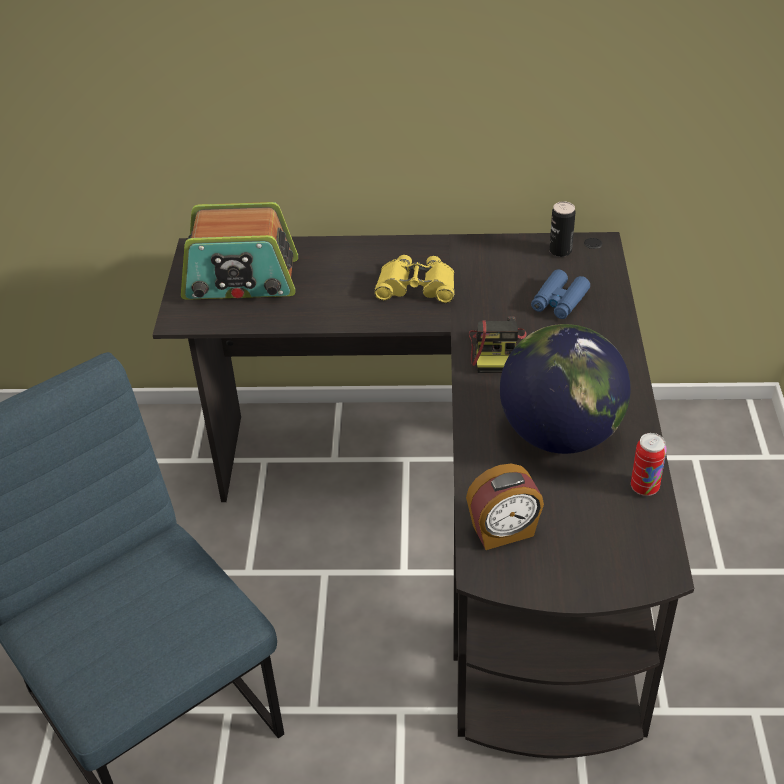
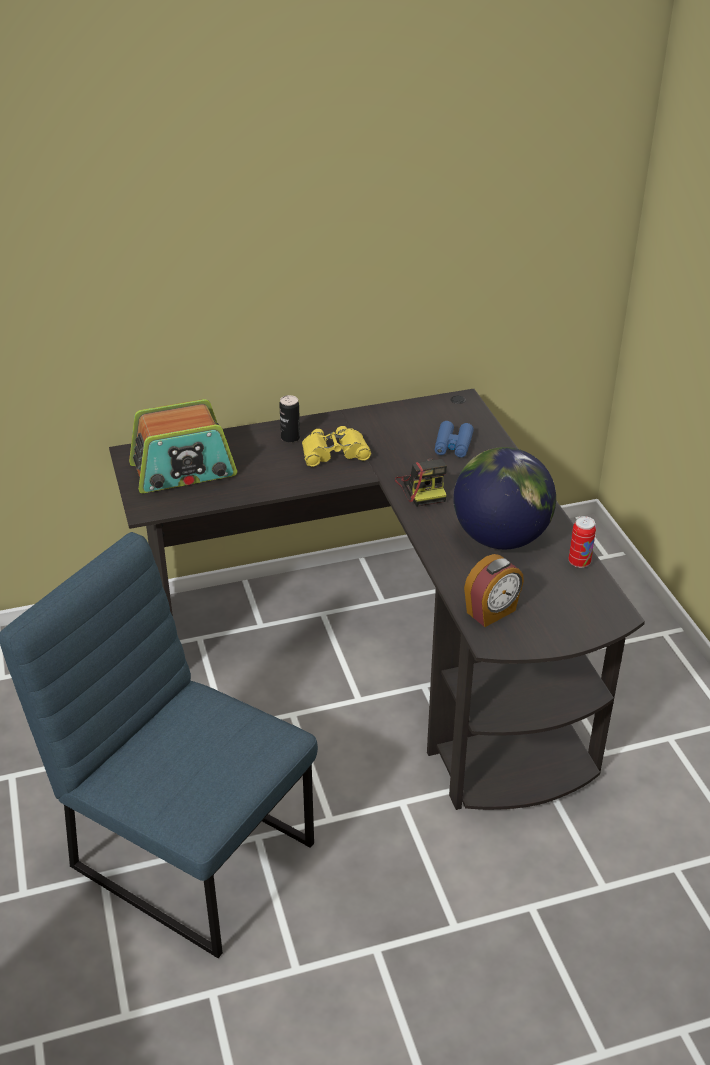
camera: 20 degrees left, 5 degrees down
(560, 251) = (435, 409): can -> can (290, 438)

